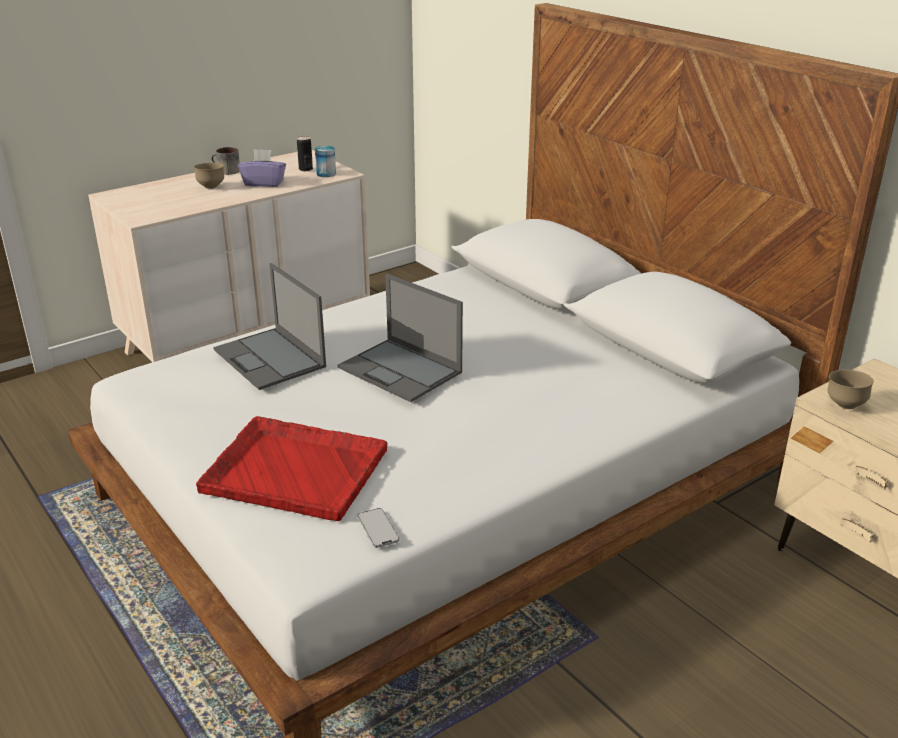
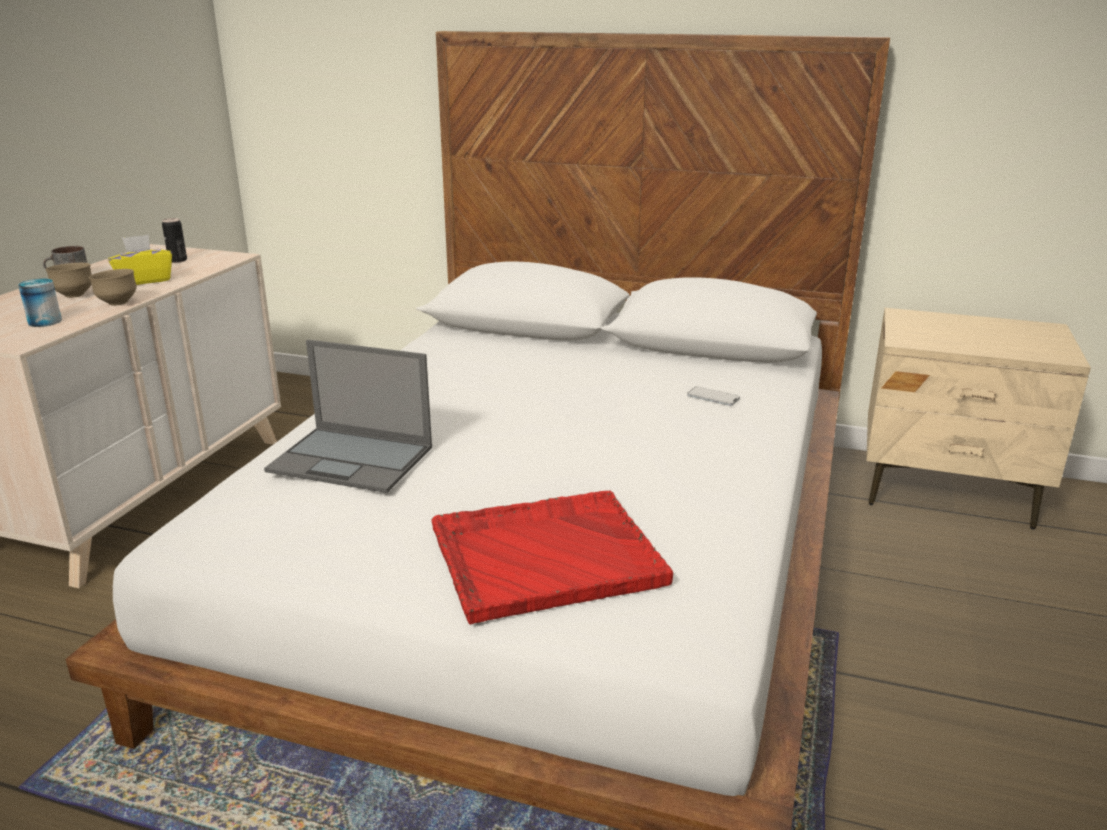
camera: 35 degrees left, 5 degrees down
(264, 183) = (144, 280): purple tissue box -> yellow tissue box
(326, 174) = (212, 260): can -> can (45, 322)
(378, 529) = (717, 575): phone -> phone (713, 397)
(401, 370) = (515, 428): laptop -> none
(844, 405) = (922, 341): brown bowl -> brown bowl (117, 303)

